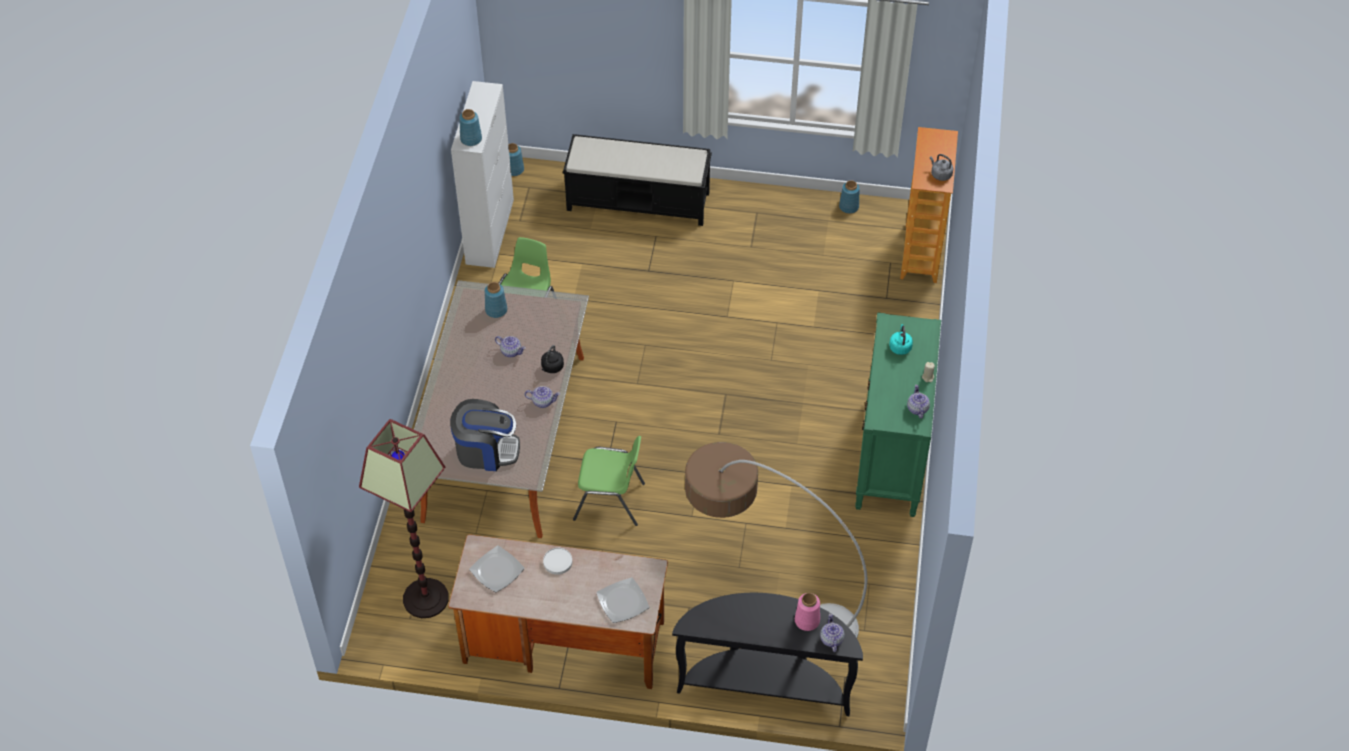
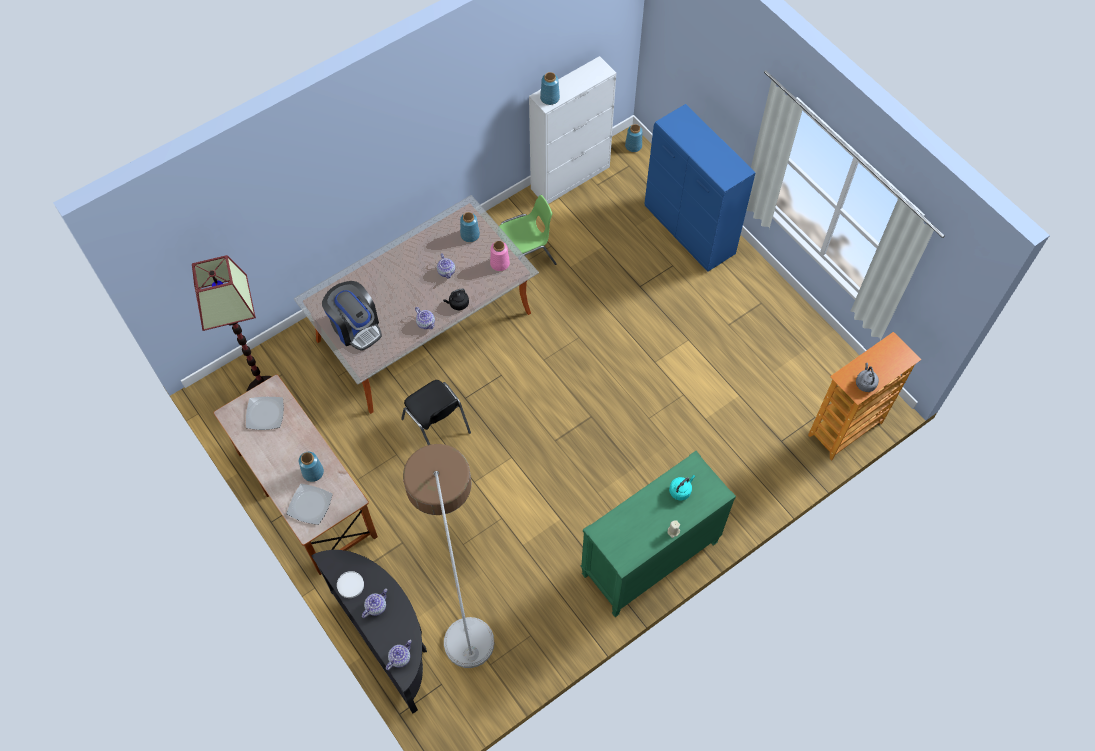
camera: 45 degrees right, 10 degrees up
(557, 562) = (304, 441): white plate -> white plate (350, 585)
(610, 501) = (437, 426): green chair -> black chair
(639, 201) = (689, 231): black bench -> blue cabinet
(807, 620) = (401, 629): pink vase -> pink vase (500, 263)
(848, 207) = (832, 351): blue vase -> blue vase (312, 472)
(917, 408) = (637, 548): teapot -> teapot (376, 606)

